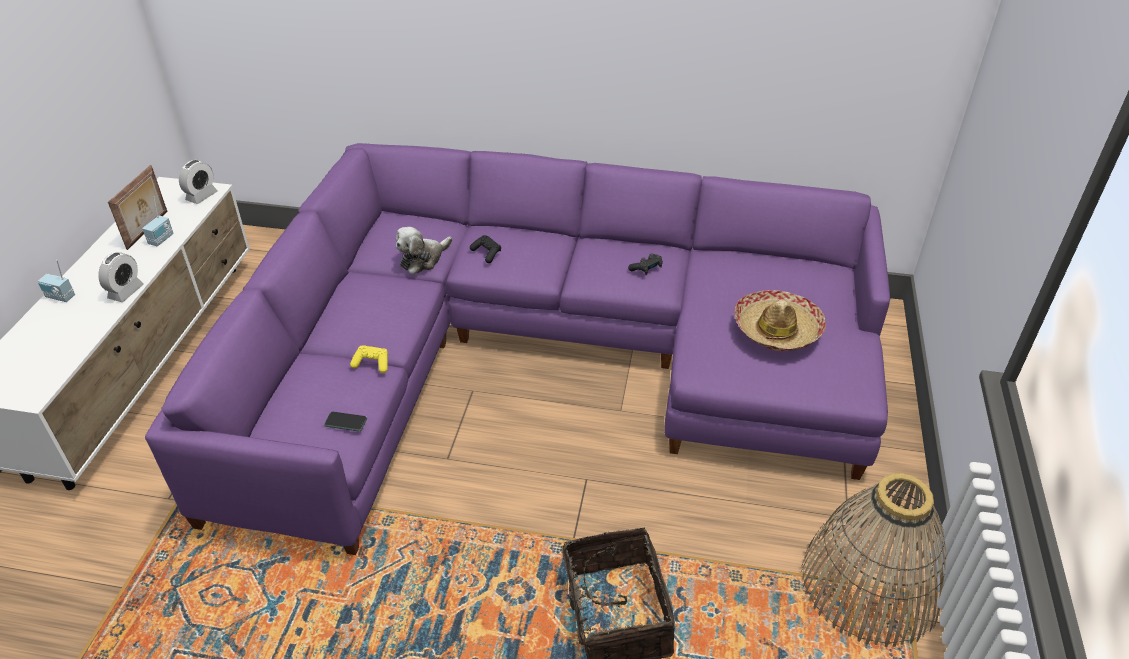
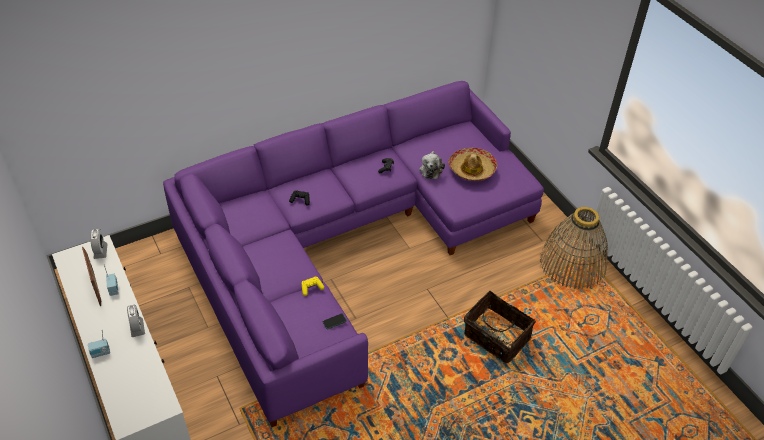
camera: 40 degrees left, 5 degrees up
(423, 259) = (269, 221): plush toy -> plush toy (431, 169)

